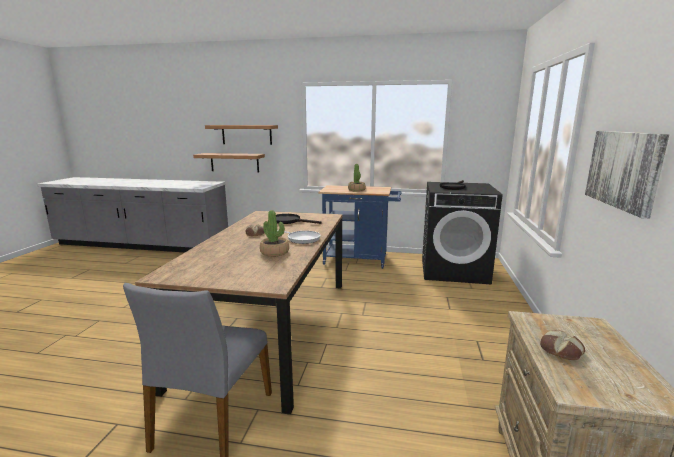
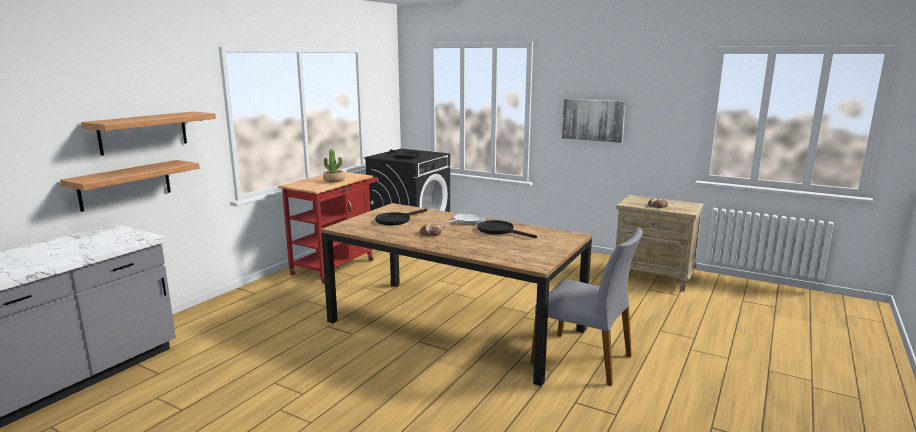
camera: 70 degrees left, 0 degrees up
(274, 252) = (500, 231): potted plant -> black frying pan
(360, 260) = (336, 265): blue cart -> red cart

